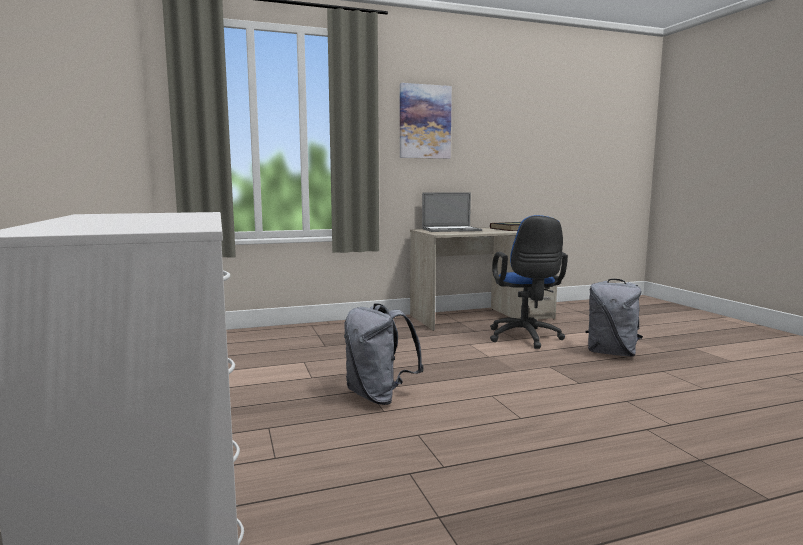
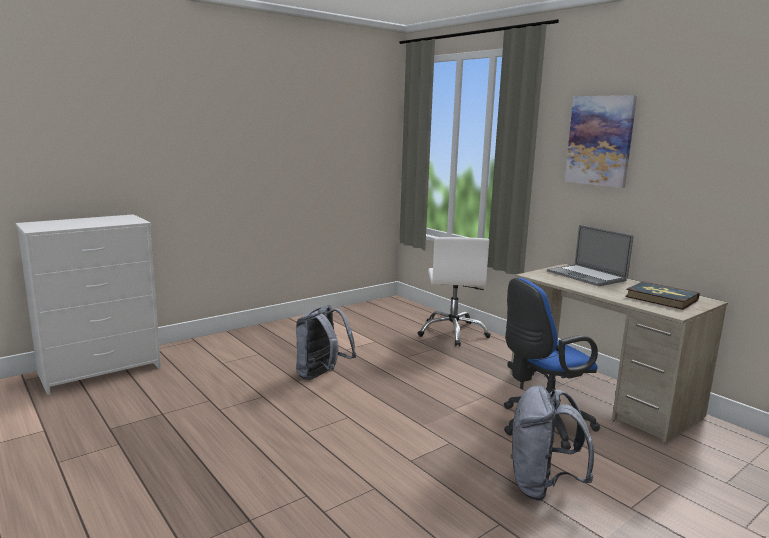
camera: 70 degrees right, 5 degrees up
(320, 331) = (453, 333): none -> white office chair

